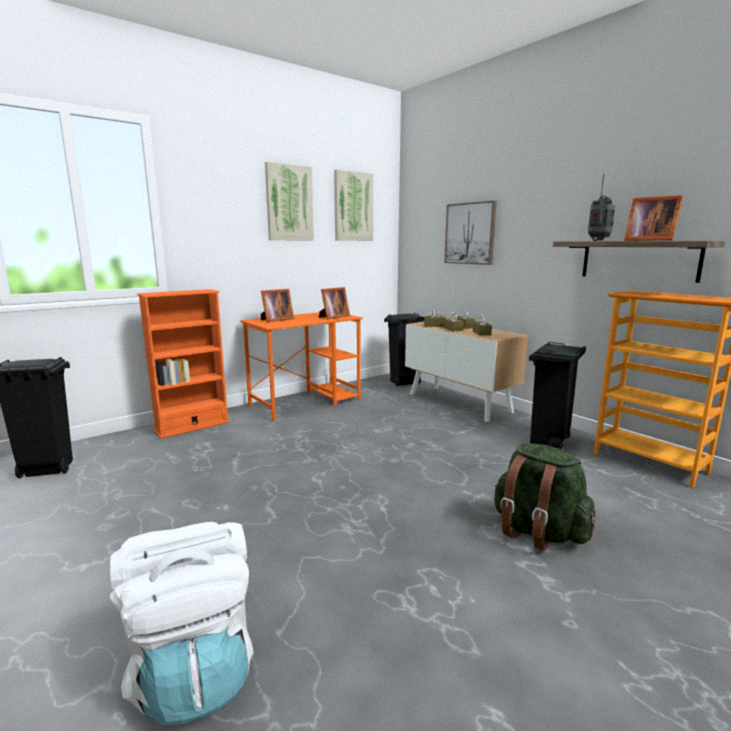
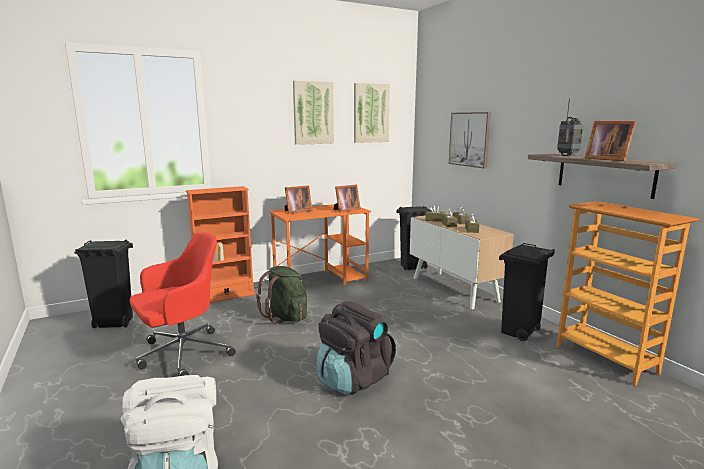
camera: 10 degrees right, 0 degrees up
(154, 501) = (182, 354): none -> red office chair
(386, 510) = (353, 379): none -> black backpack
(537, 532) = (470, 409): green backpack -> green backpack (286, 317)

